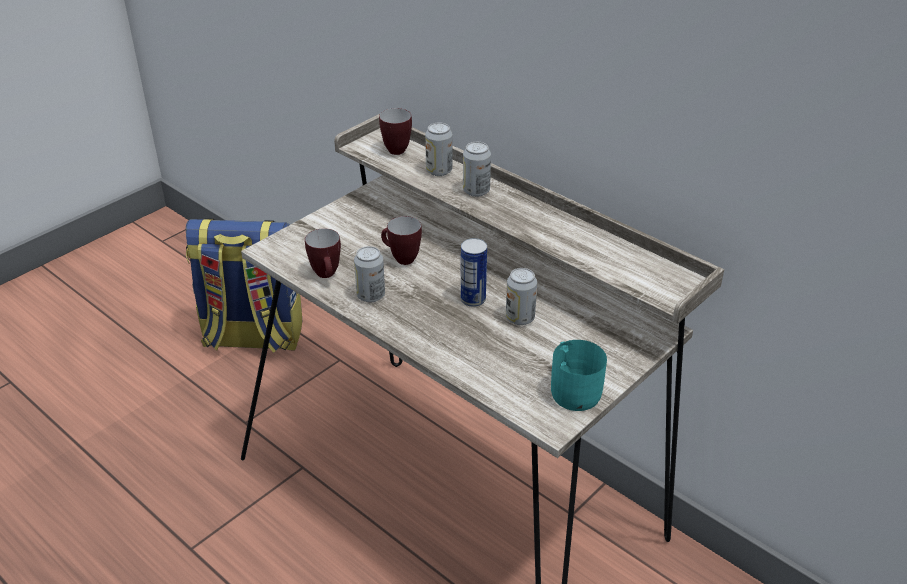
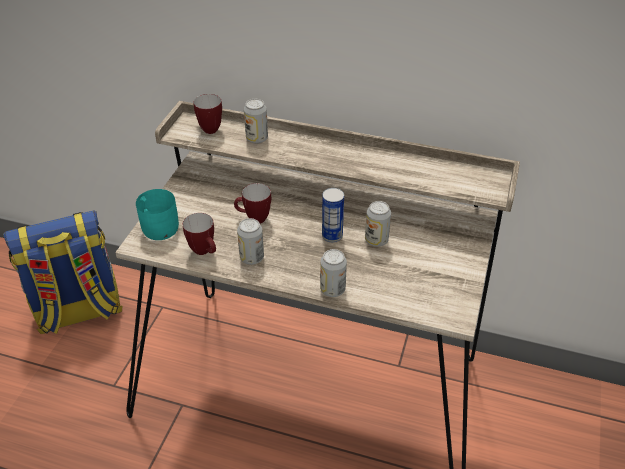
camera: 25 degrees left, 5 degrees up
(476, 191) = (298, 148): can -> can (332, 289)
(573, 388) = (451, 283): turquoise mug -> turquoise mug (157, 225)

